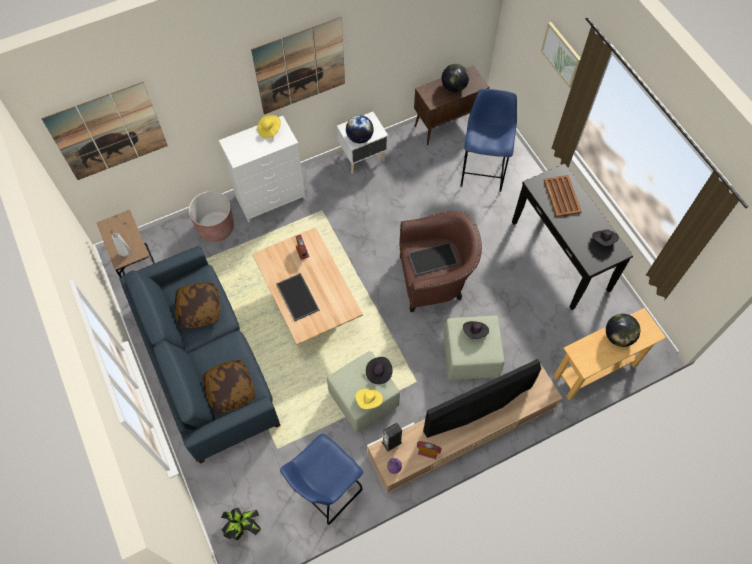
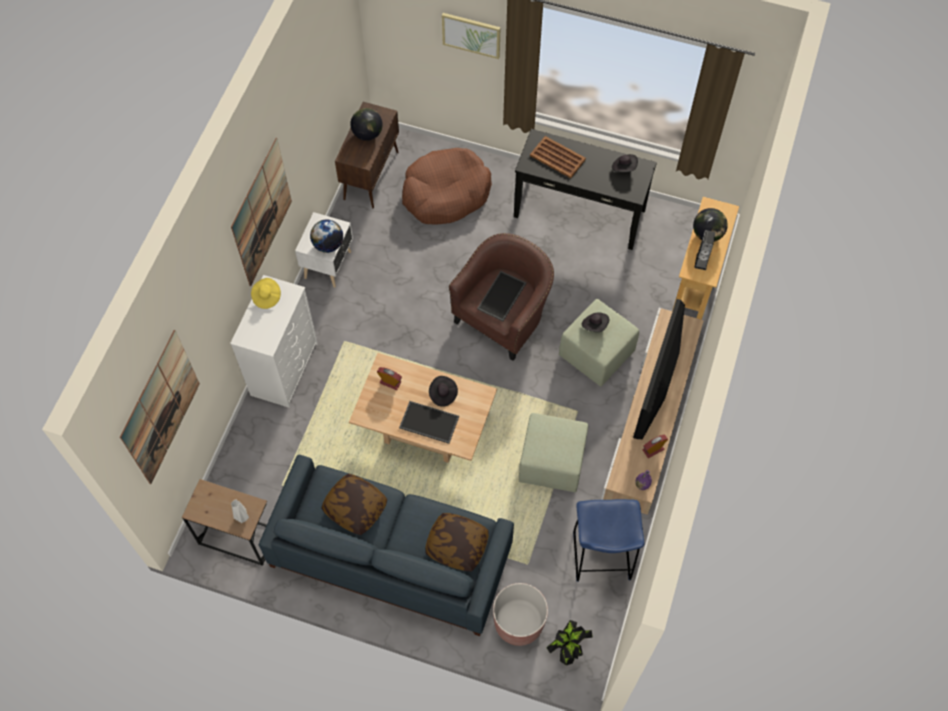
camera: 45 degrees left, 0 degrees up
(216, 228) = (265, 438): brown planter -> brown planter (518, 623)
(369, 400) = (574, 450): yellow hat -> none
(378, 373) = (558, 423): black hat -> black hat (443, 394)
(391, 442) = (620, 468): speaker -> speaker (701, 261)
(482, 172) = (445, 193): blue stool -> brown dog bed

